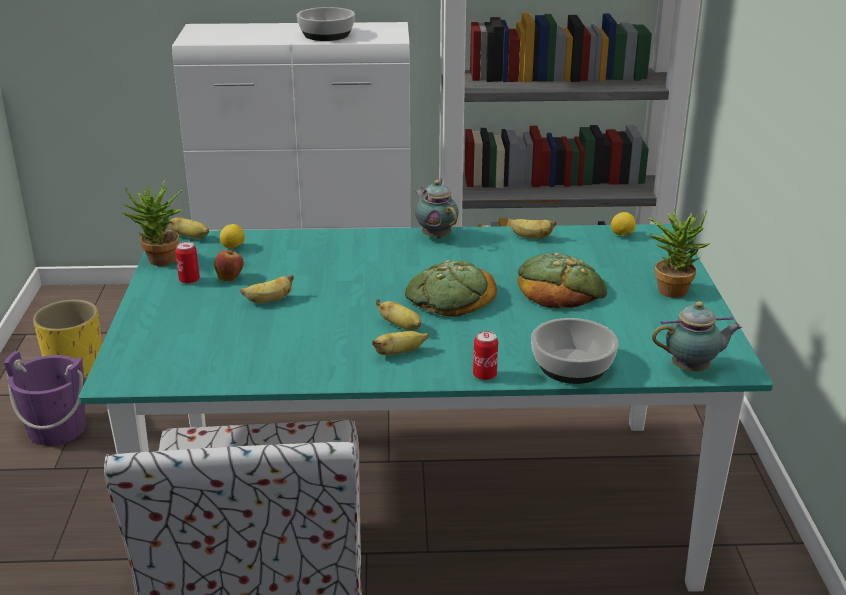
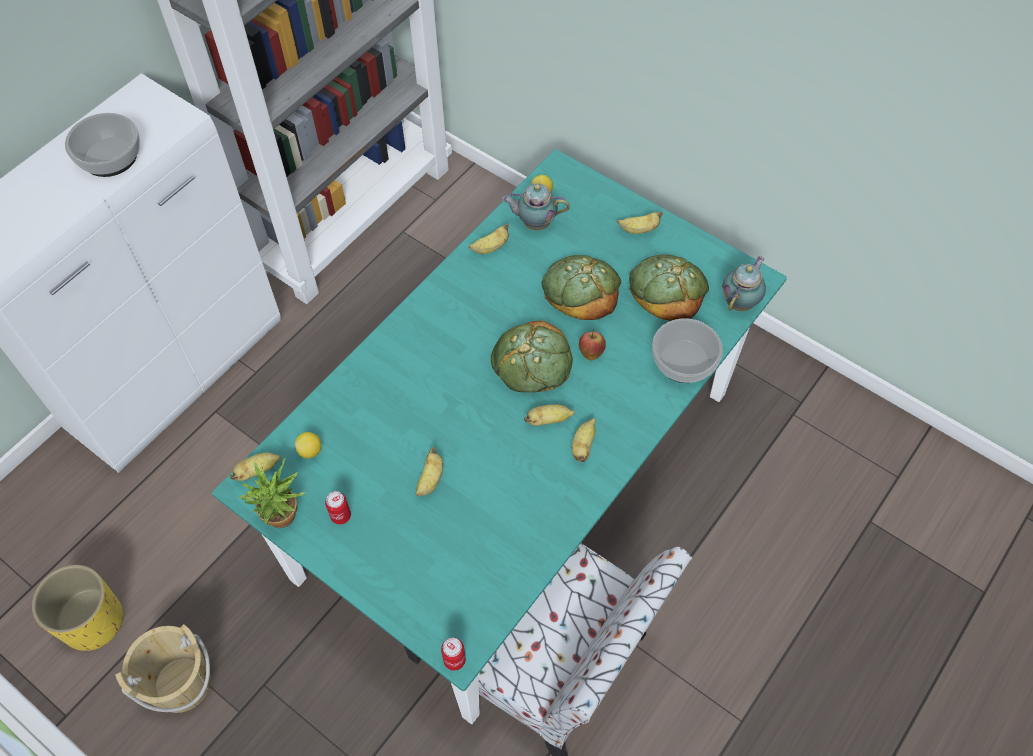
camera: 50 degrees left, 30 degrees up
(57, 429) = (181, 683): purple bucket -> beige bucket
(230, 278) = (365, 484): apple -> apple (591, 352)
(435, 235) = (428, 302): teapot -> teapot (534, 223)
(484, 375) = (654, 417): can -> can (454, 660)
(635, 326) = (668, 289): none -> bread
(671, 288) = (639, 230): potted plant -> banana

